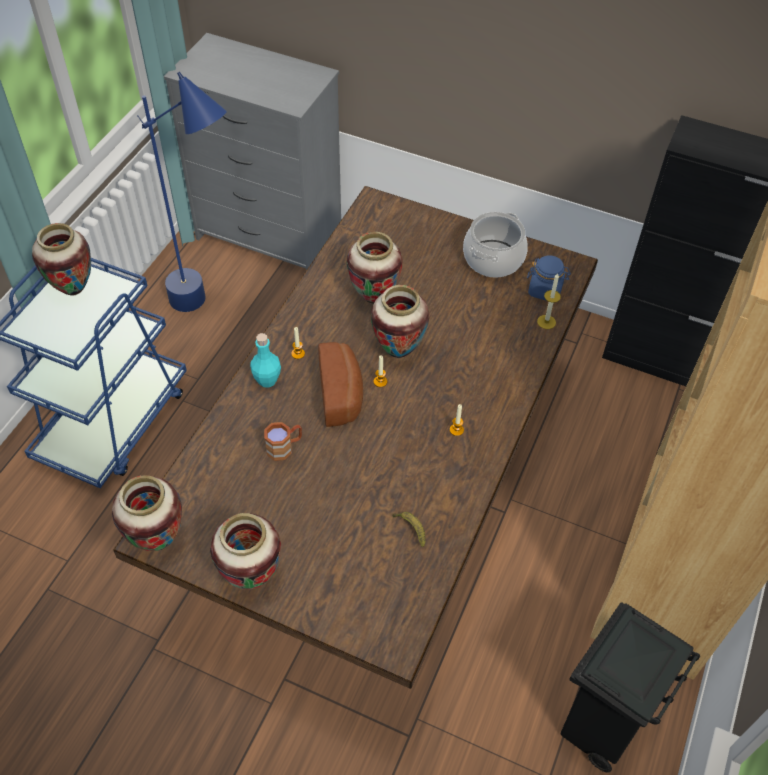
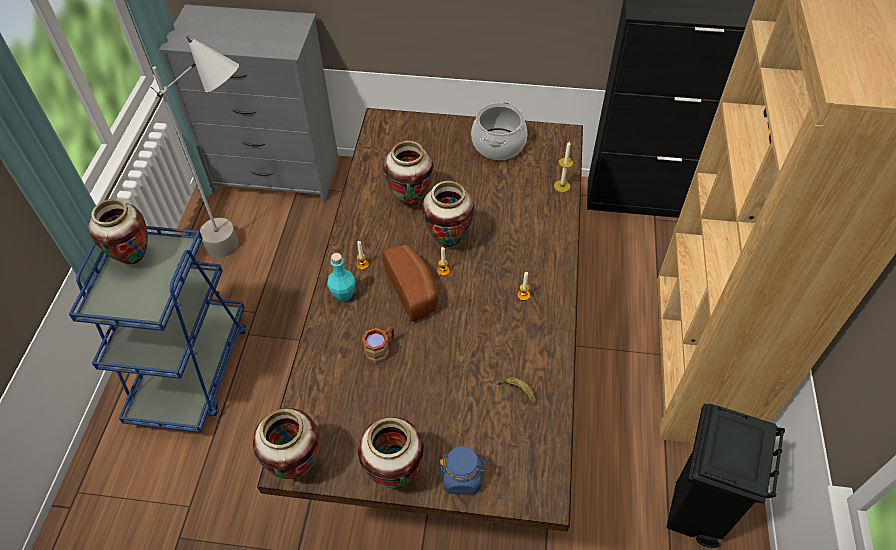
camera: 15 degrees left, 0 degrees up
(210, 311) = (247, 251): blue floor lamp -> grey floor lamp
(545, 290) = (551, 160): blue jar -> blue jar (462, 477)

